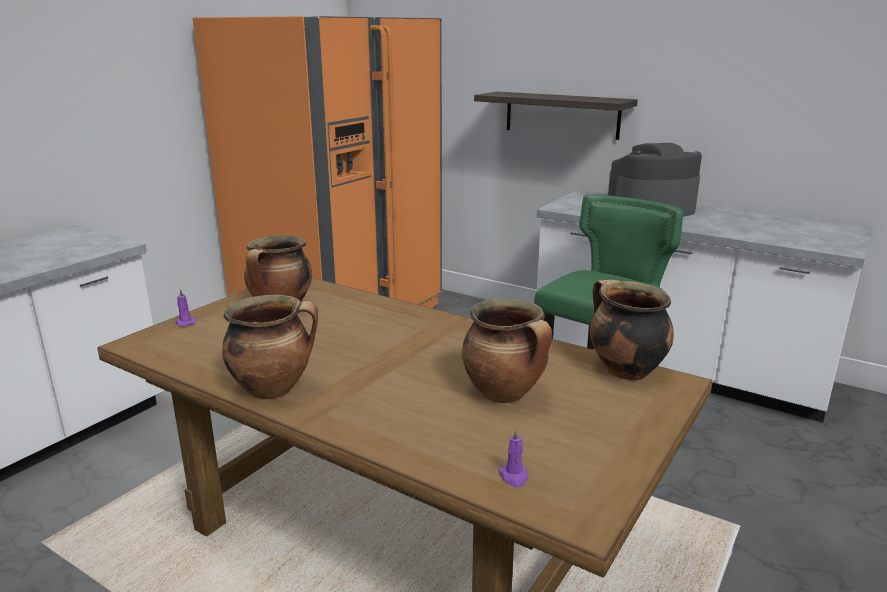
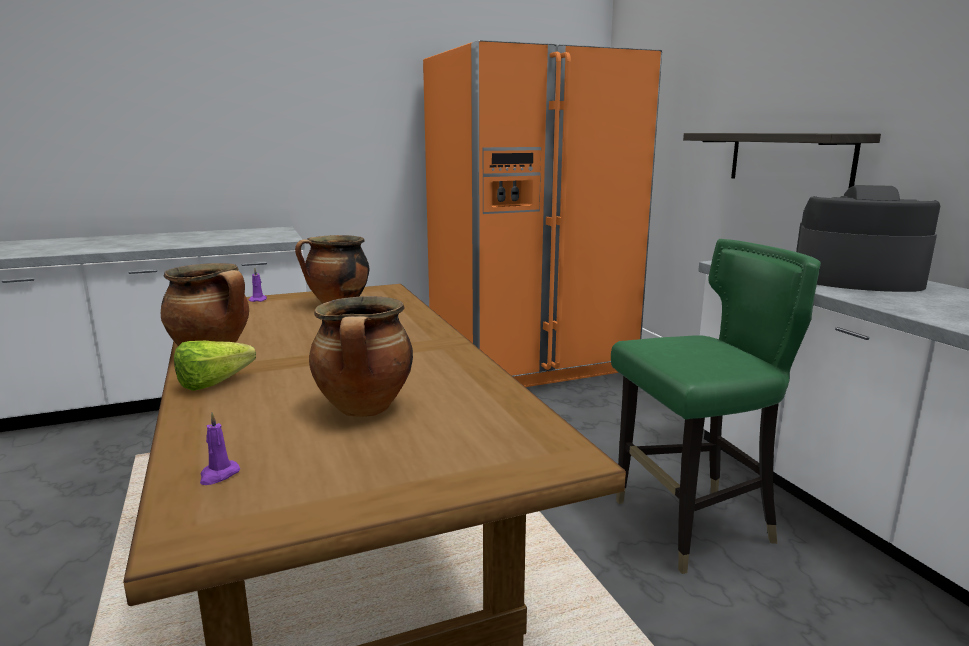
camera: 35 degrees right, 5 degrees down
(348, 412) = (220, 383): none -> lettuce
(624, 370) = (530, 427): cooking pot -> none

